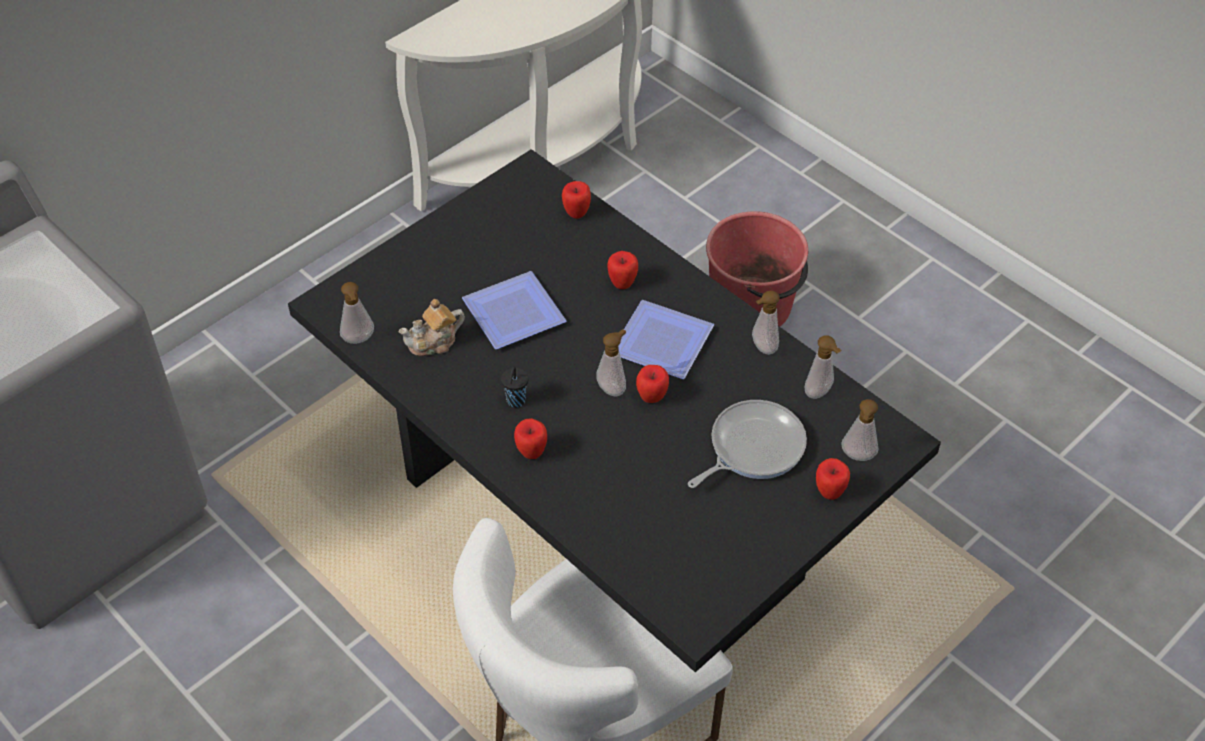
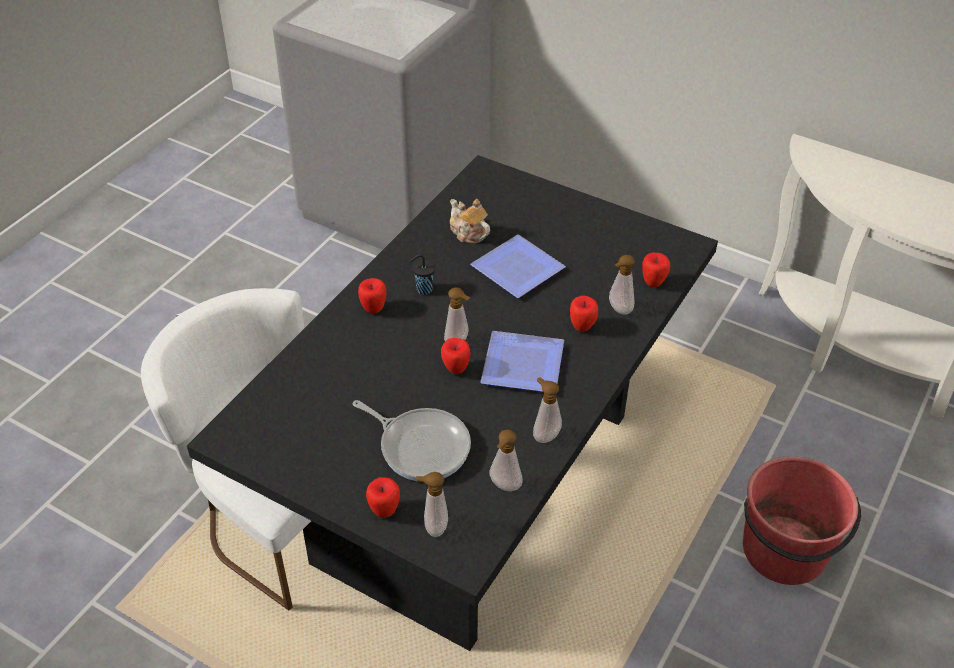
camera: 75 degrees right, 5 degrees down
(359, 340) = (454, 196): soap dispenser -> soap dispenser (618, 310)

